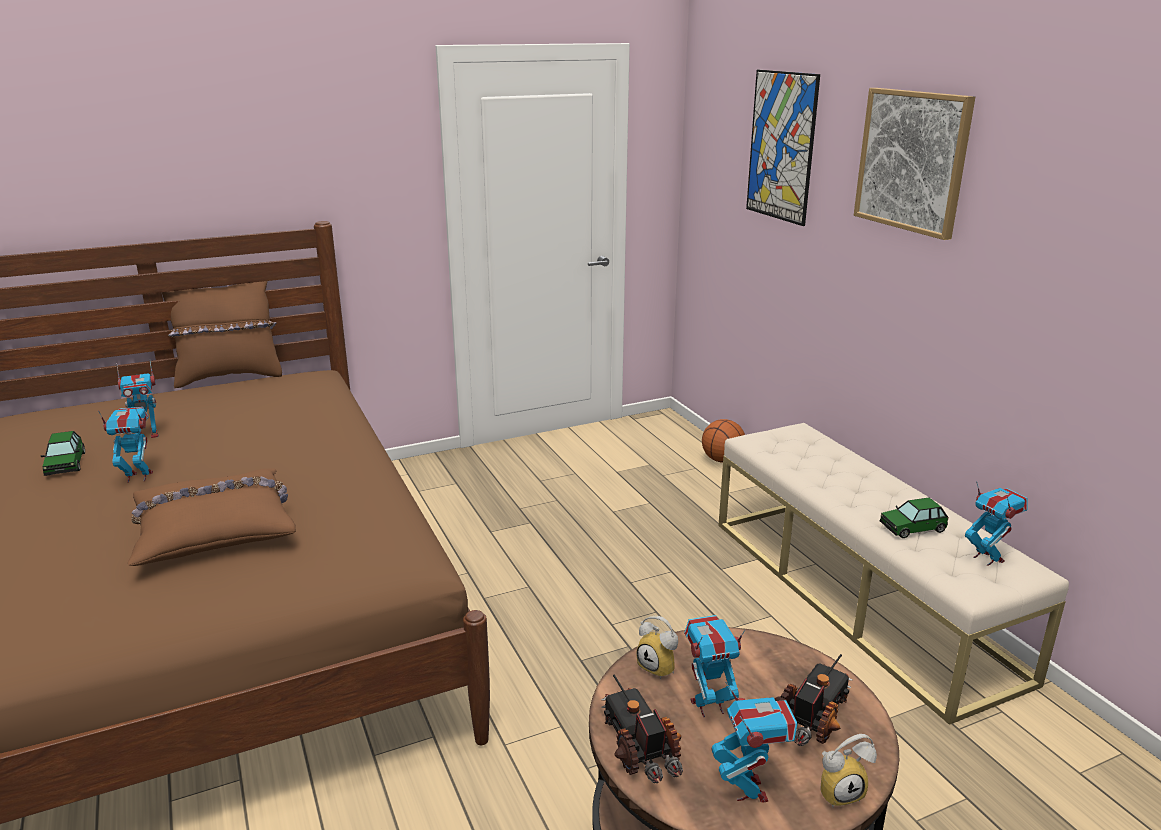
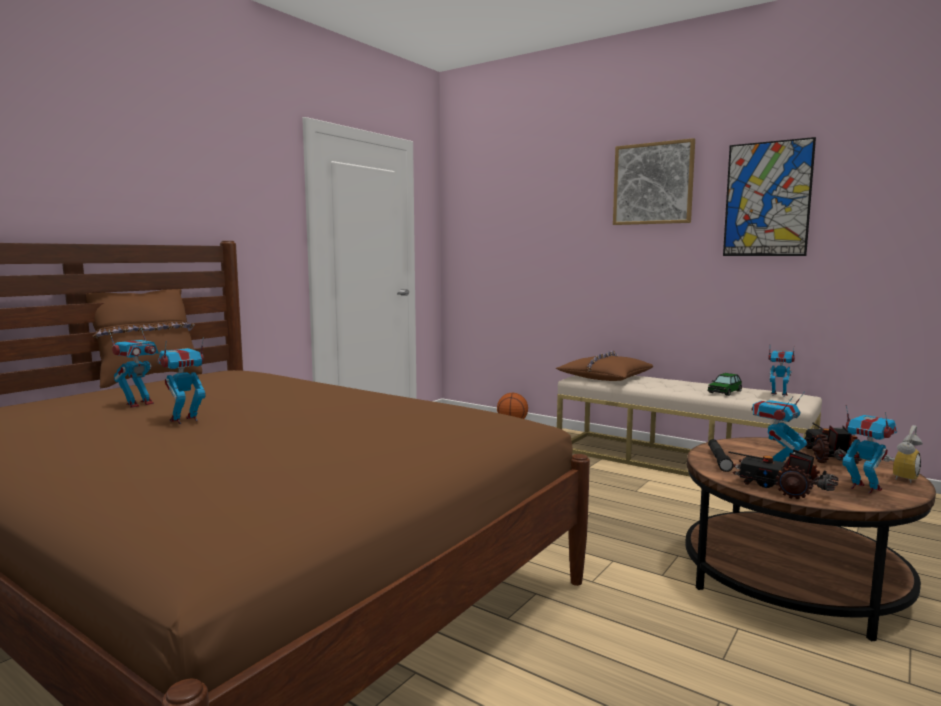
camera: 30 degrees left, 15 degrees down
(65, 464) = (78, 426): toy car -> none
(214, 529) = (331, 429): brown pillow -> brown pillow (604, 377)
(660, 667) = (719, 460): alarm clock -> black flashlight
(781, 146) = (539, 197): picture -> picture (767, 199)

